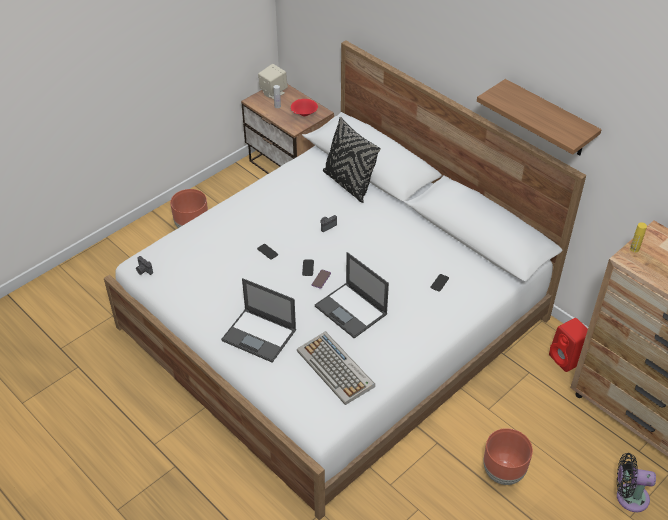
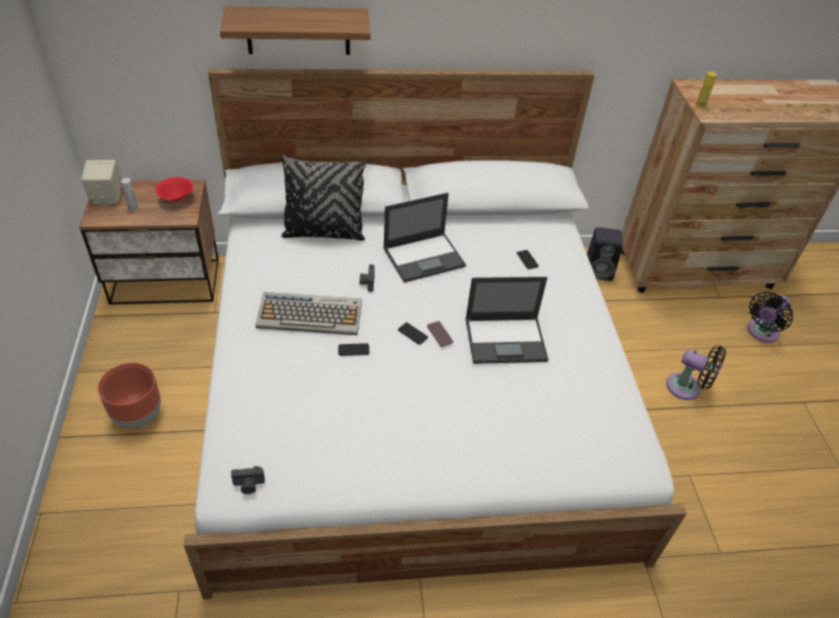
camera: 55 degrees left, 0 degrees up
(260, 335) = (474, 435): laptop -> laptop (424, 257)
(336, 369) = (577, 401): keyboard -> keyboard (311, 315)
(503, 472) = (687, 388): brown planter -> black fan
(548, 119) = (536, 30): shelf -> shelf (298, 30)
(567, 359) = (599, 271): red speaker -> black speaker

